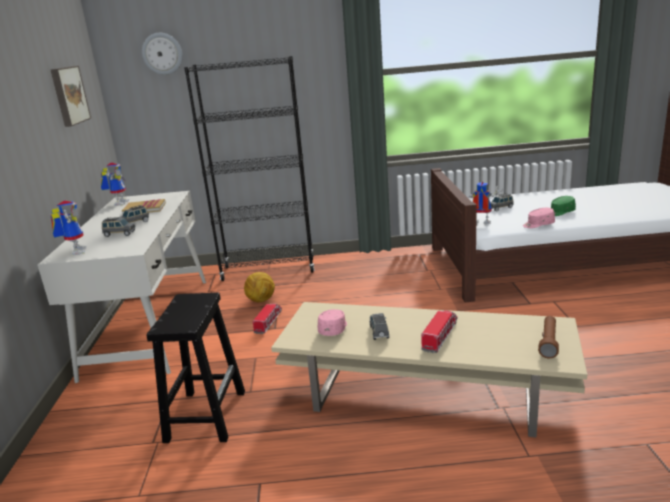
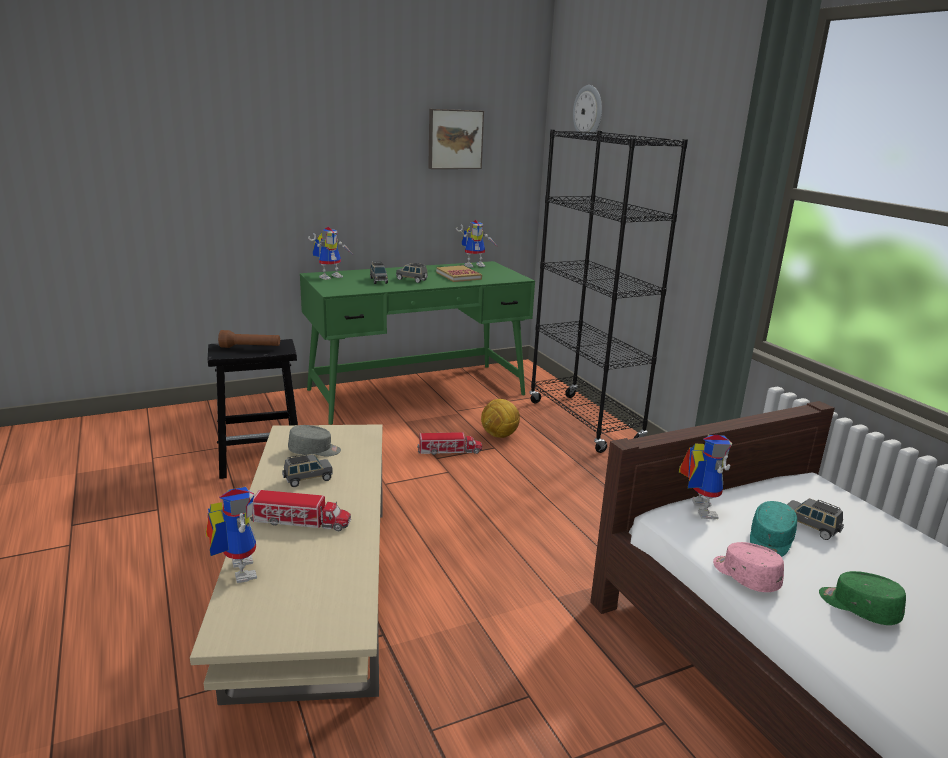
camera: 65 degrees right, 0 degrees up
(151, 324) = (417, 392): white desk -> green desk
(333, 329) = (315, 451): pink cap -> grey cap
(495, 360) = (236, 570): none -> toy robot
(511, 216) = (770, 541): none -> turquoise cap
(548, 342) = (285, 618): brown flashlight -> brown flashlight (250, 347)

